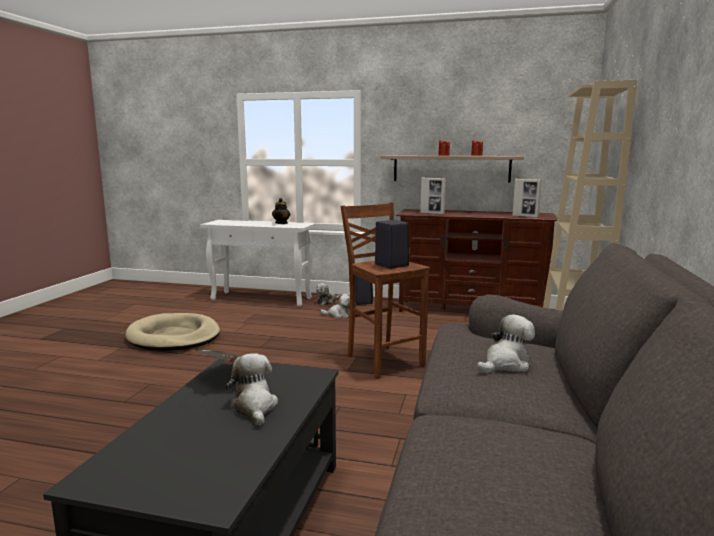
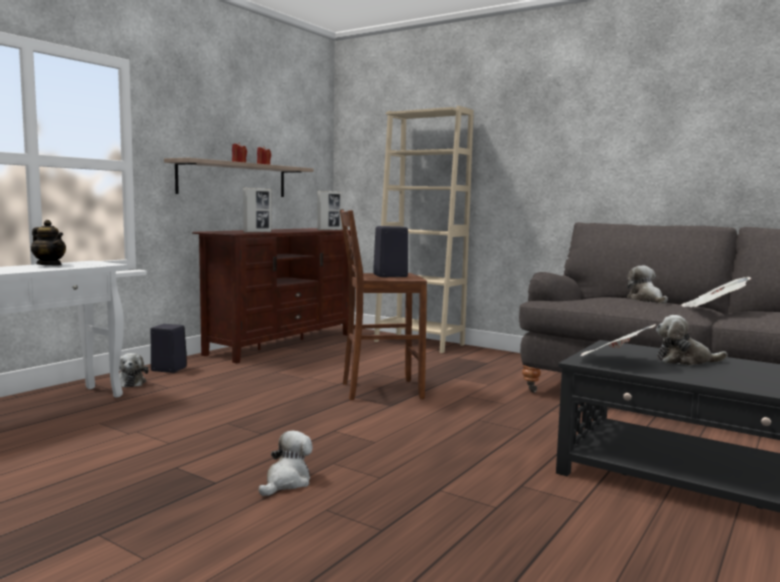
camera: 70 degrees left, 5 degrees down
(174, 337) = (116, 485): beige dog bed -> none
(338, 315) = (199, 385): plush toy -> plush toy (286, 482)
(481, 402) = (713, 308): none -> newspaper

